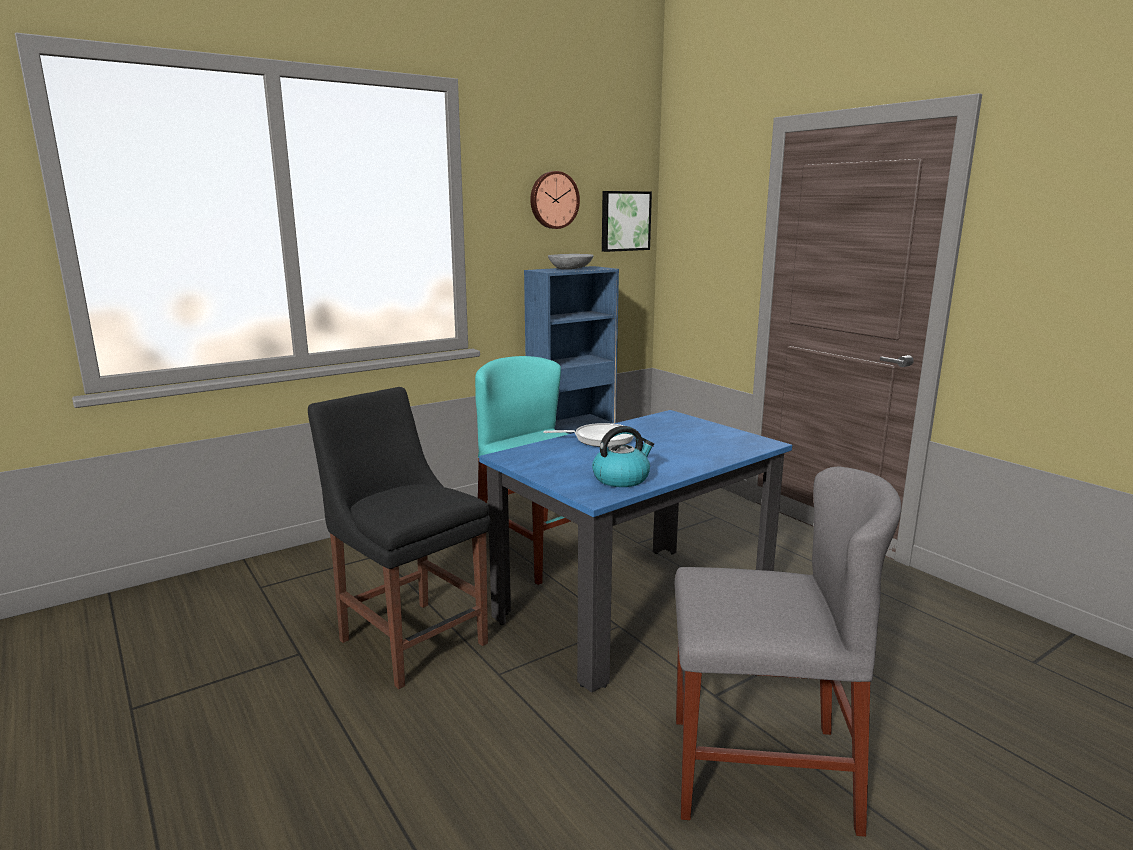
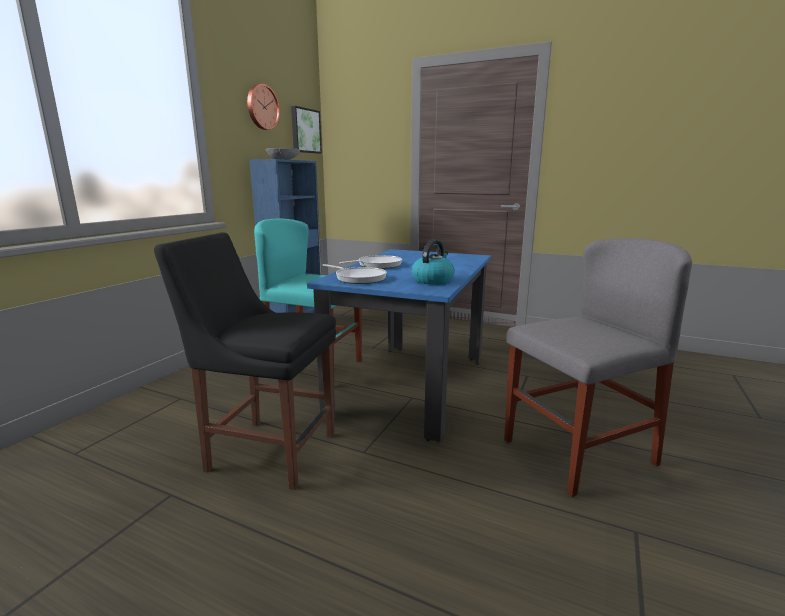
camera: 30 degrees left, 0 degrees up
(542, 458) = (358, 278): none -> frying pan

